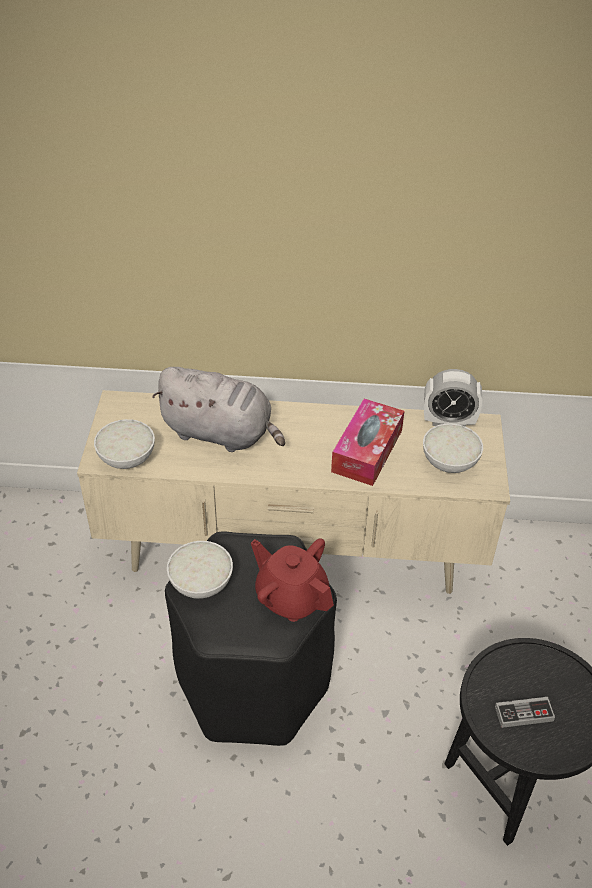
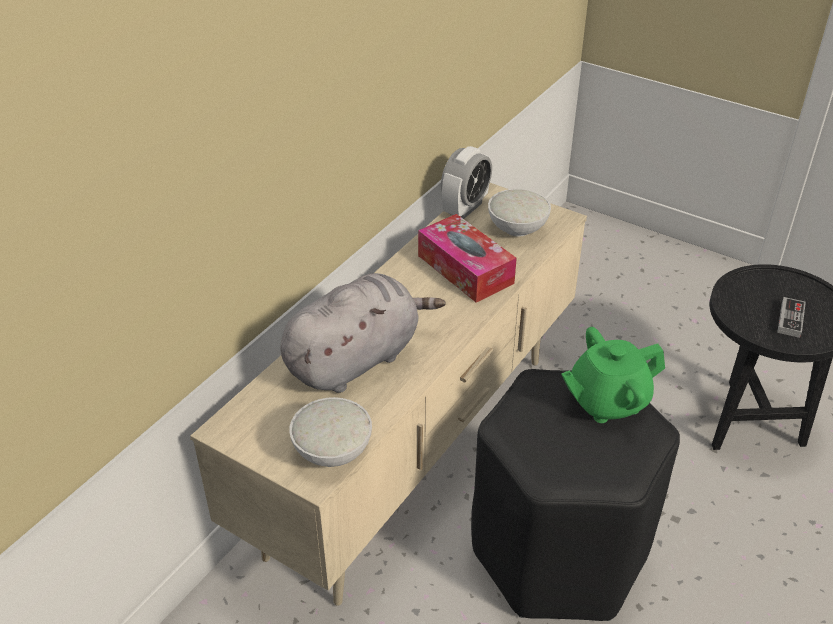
camera: 60 degrees left, 5 degrees down
(202, 583) = (549, 462): white bowl -> none
(291, 597) = (607, 401): red teapot -> green teapot

